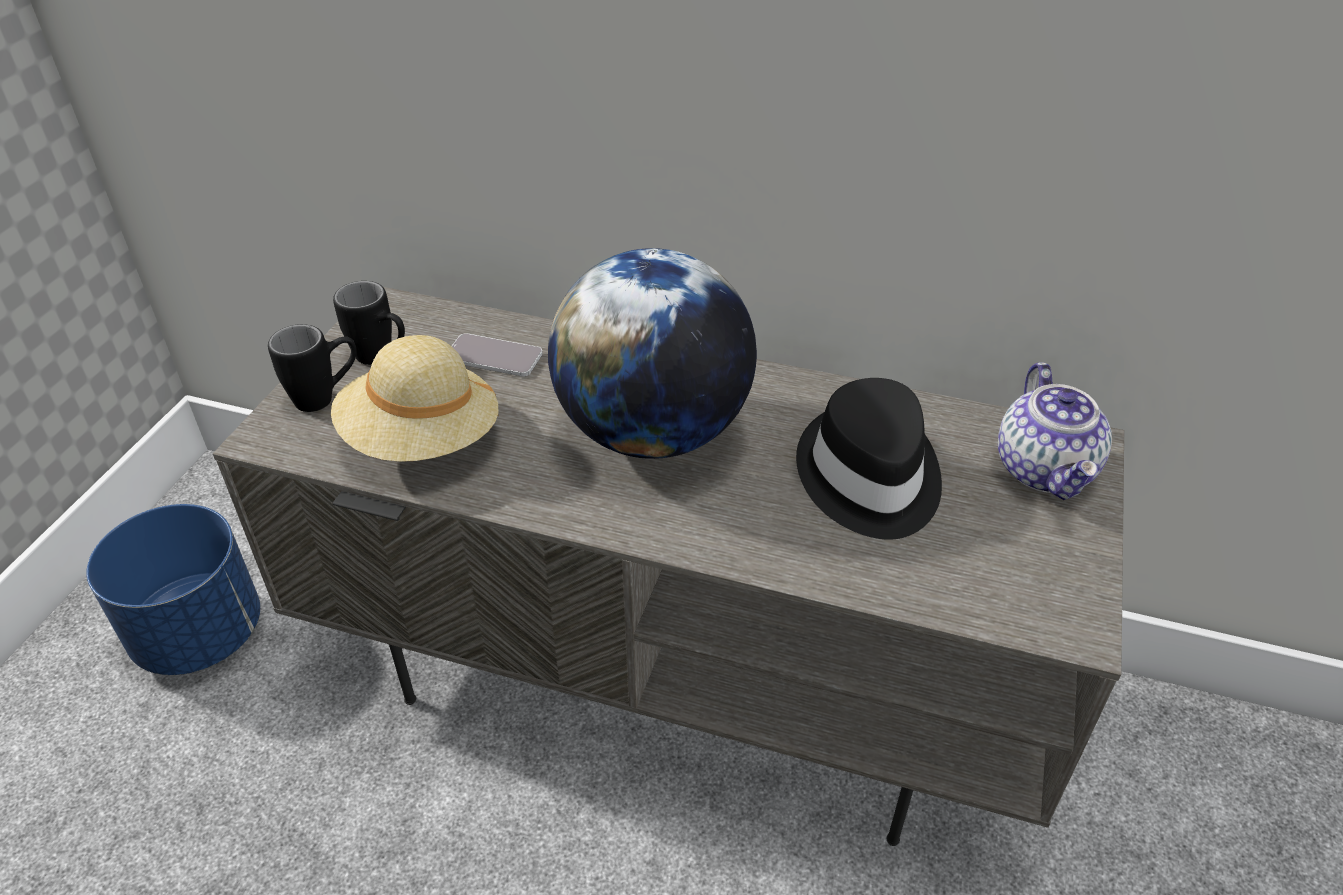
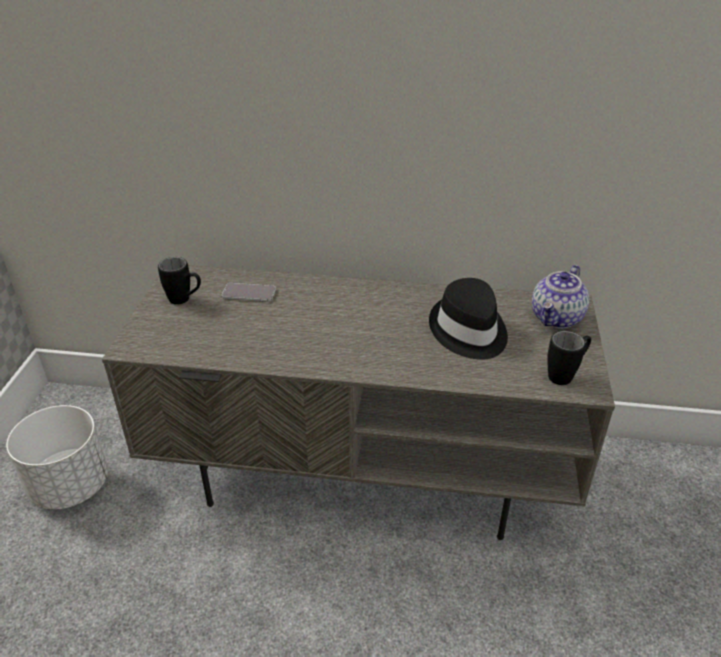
camera: 10 degrees left, 5 degrees down
(199, 633) = (70, 485): blue planter -> white planter
(326, 397) = (159, 323): black mug -> black mug (565, 374)
(422, 439) = (221, 339): beige hat -> none
(654, 432) = (349, 322): globe -> none
(1046, 470) = (557, 318): teapot -> teapot turned 45 degrees clockwise

